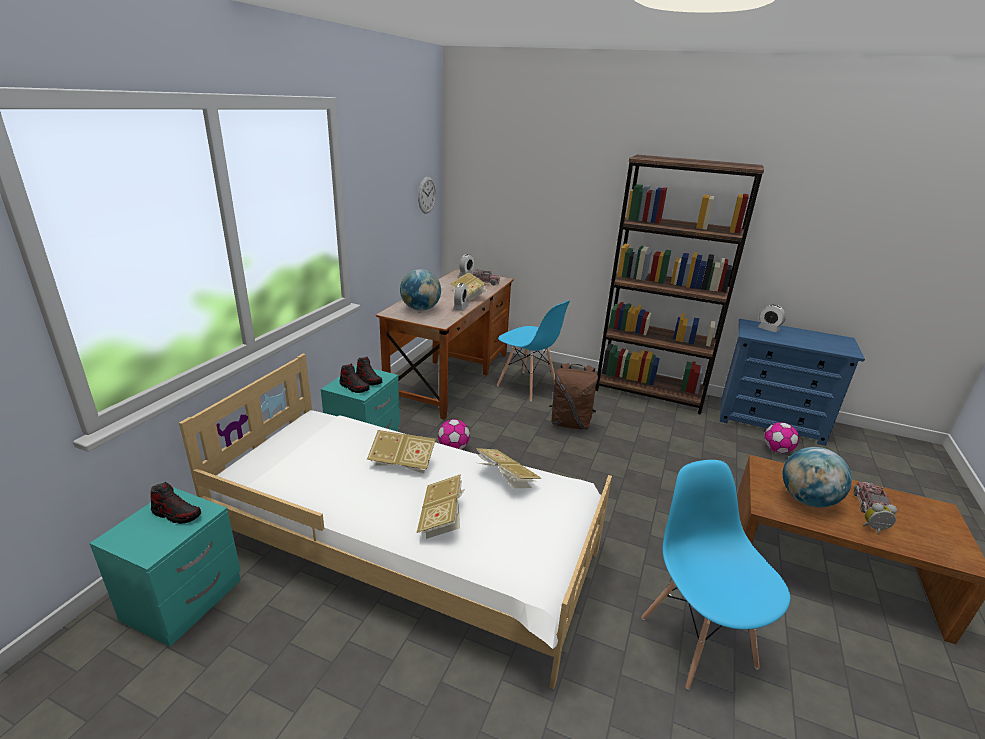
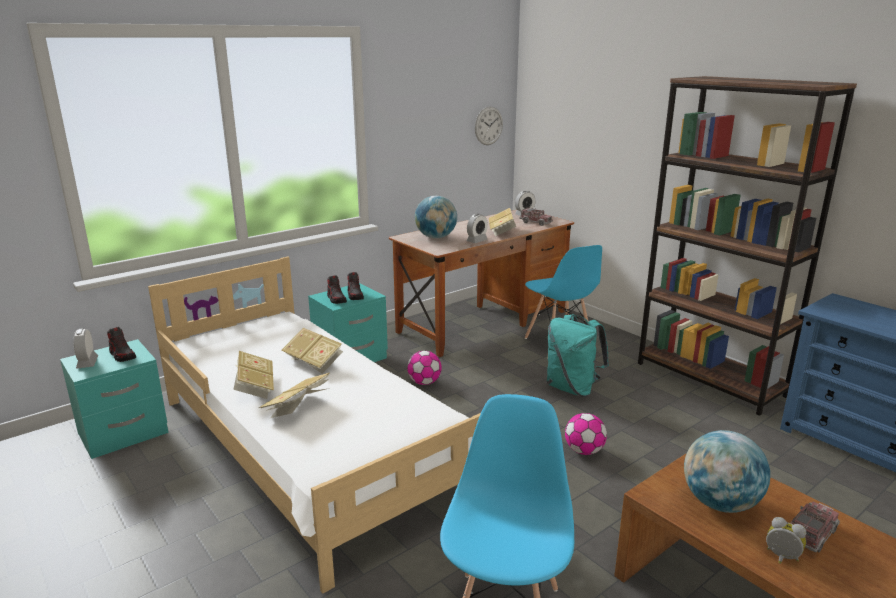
camera: 30 degrees right, 5 degrees down
(505, 479) = (387, 395): book -> book (255, 387)
(570, 423) = (572, 388): brown backpack -> turquoise backpack
(768, 329) = (860, 309): alarm clock -> alarm clock (87, 363)
(777, 450) = (836, 478): football -> football (584, 451)

